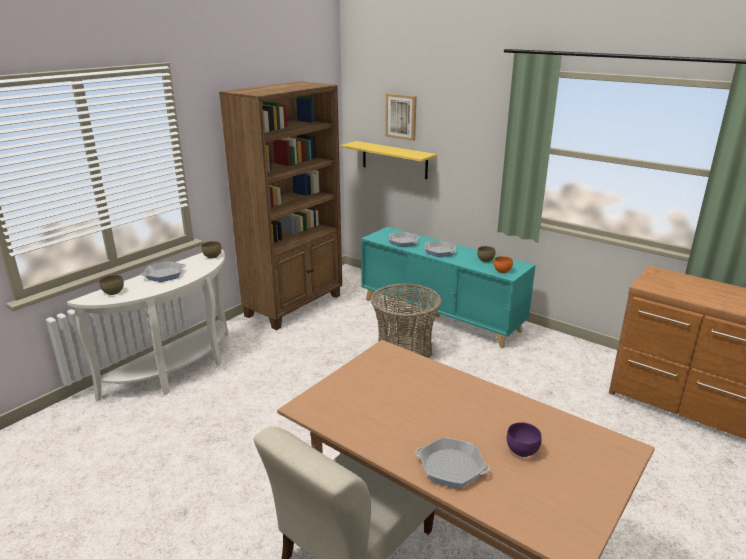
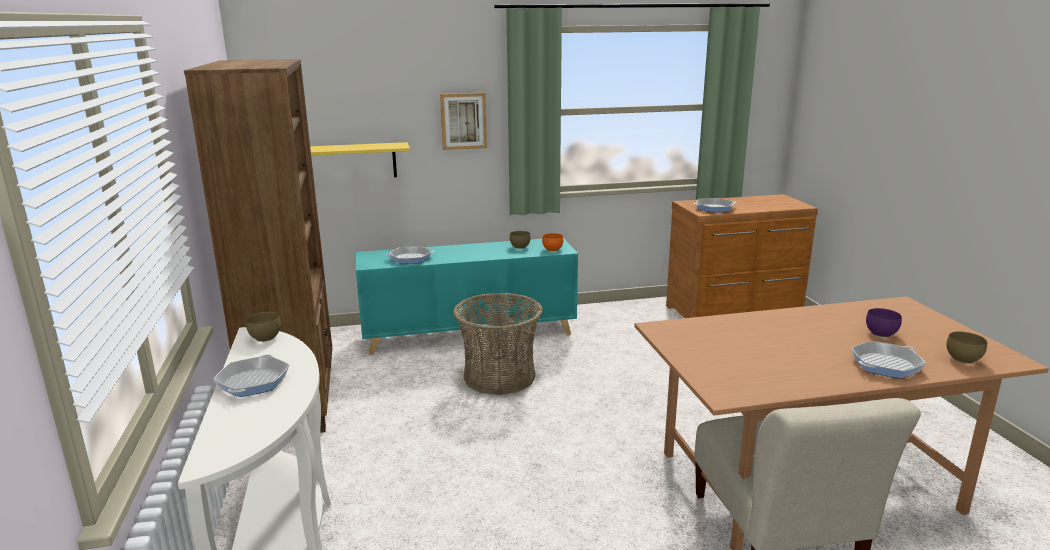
camera: 50 degrees left, 5 degrees down
(113, 292) = (230, 433): brown bowl -> brown bowl (961, 359)
(401, 116) = (346, 102): picture -> picture (463, 121)
(440, 251) = (465, 254): frying pan -> frying pan (714, 208)

